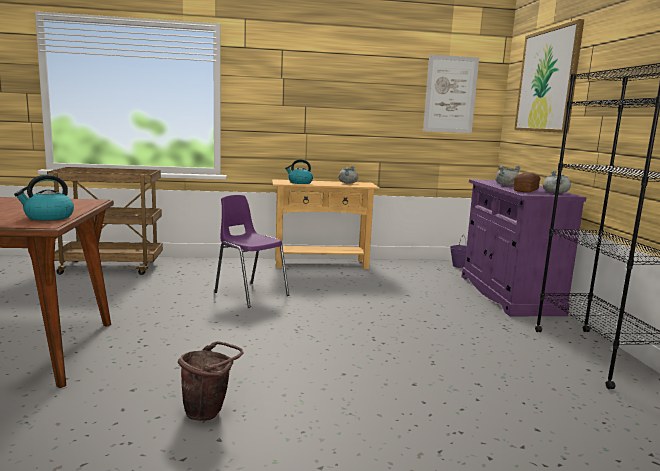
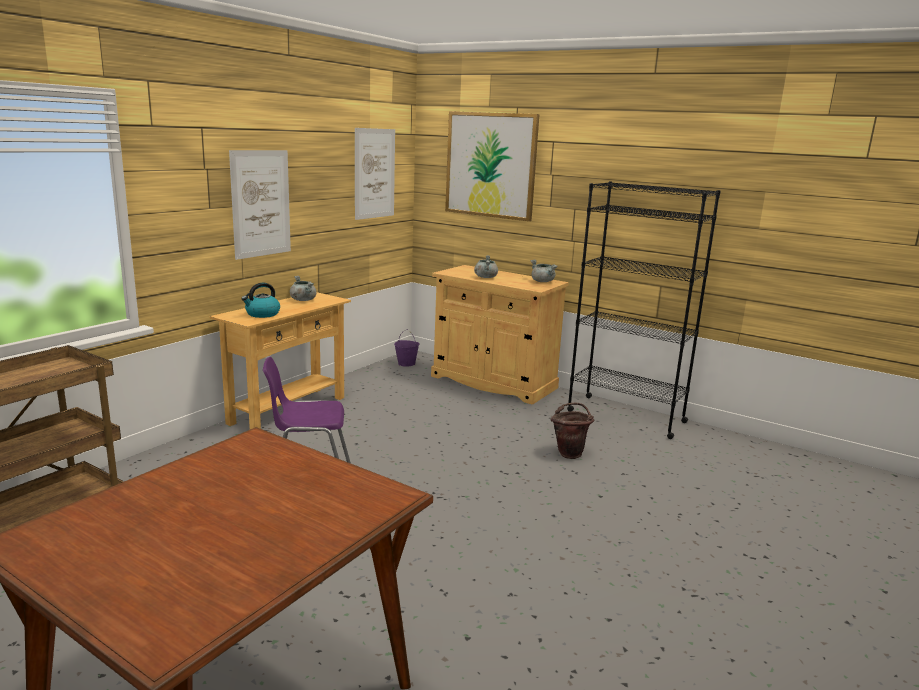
camera: 50 degrees left, 5 degrees up
(48, 217) = (349, 485): kettle -> none
(209, 412) = (557, 607): brown bucket -> brown bucket (570, 453)
(326, 106) = (261, 203): none -> picture
(508, 294) = (493, 382): purple cabinet -> beige cabinet
(525, 190) = (520, 283): bread -> none

